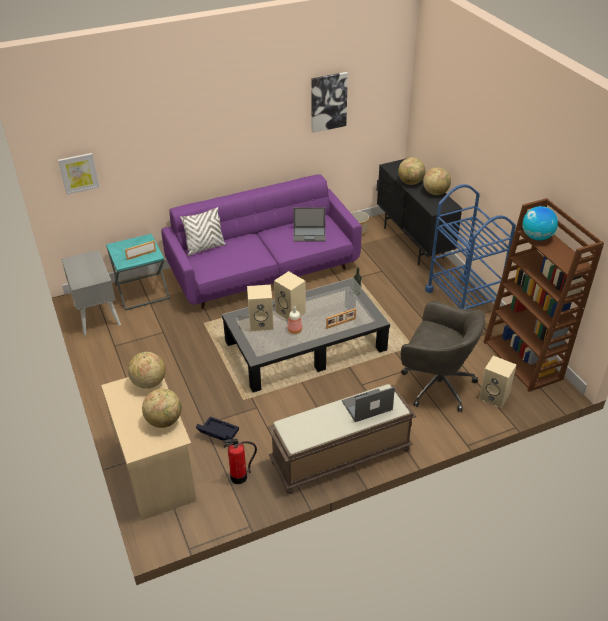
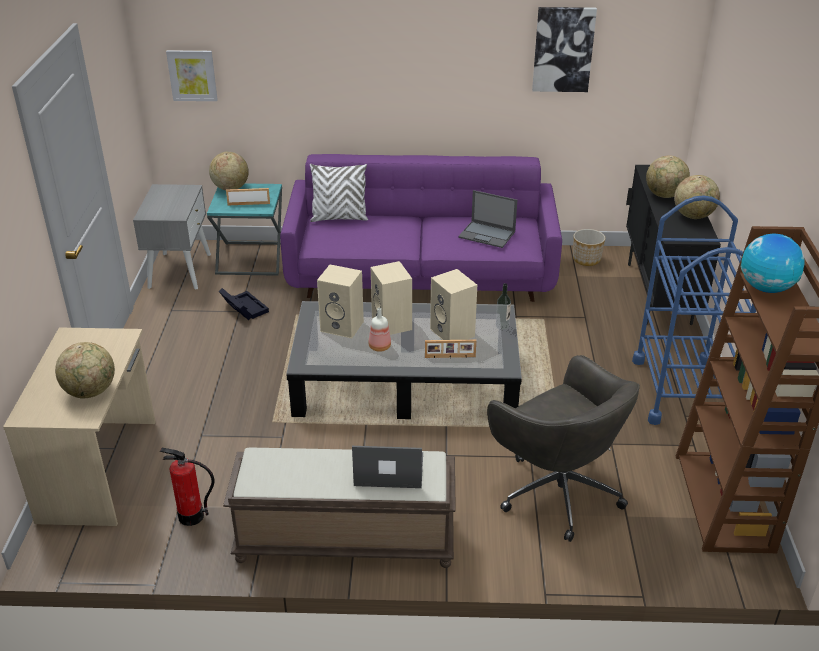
camera: 25 degrees right, 5 degrees down
(149, 382) = (113, 342): globe -> globe (230, 188)
(217, 433) = (208, 451): black storage box -> black storage box (243, 308)
(494, 397) = (639, 539): beige speaker -> beige speaker (453, 333)

